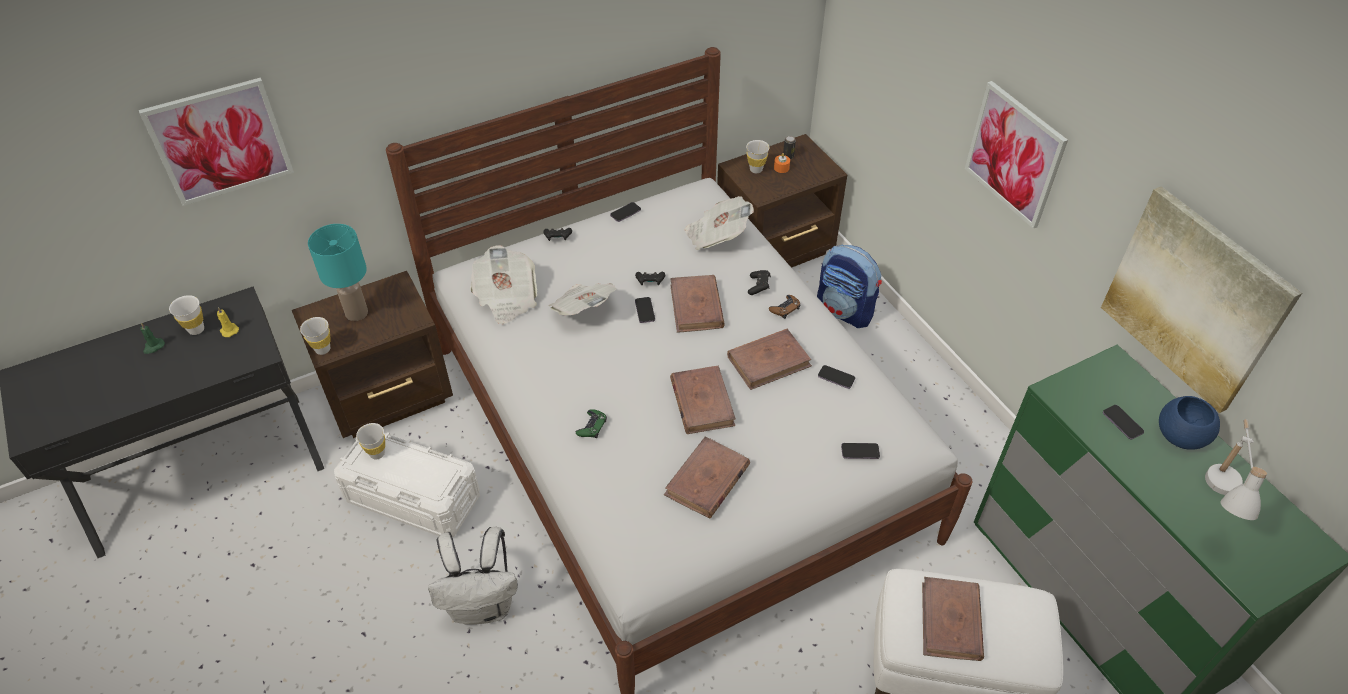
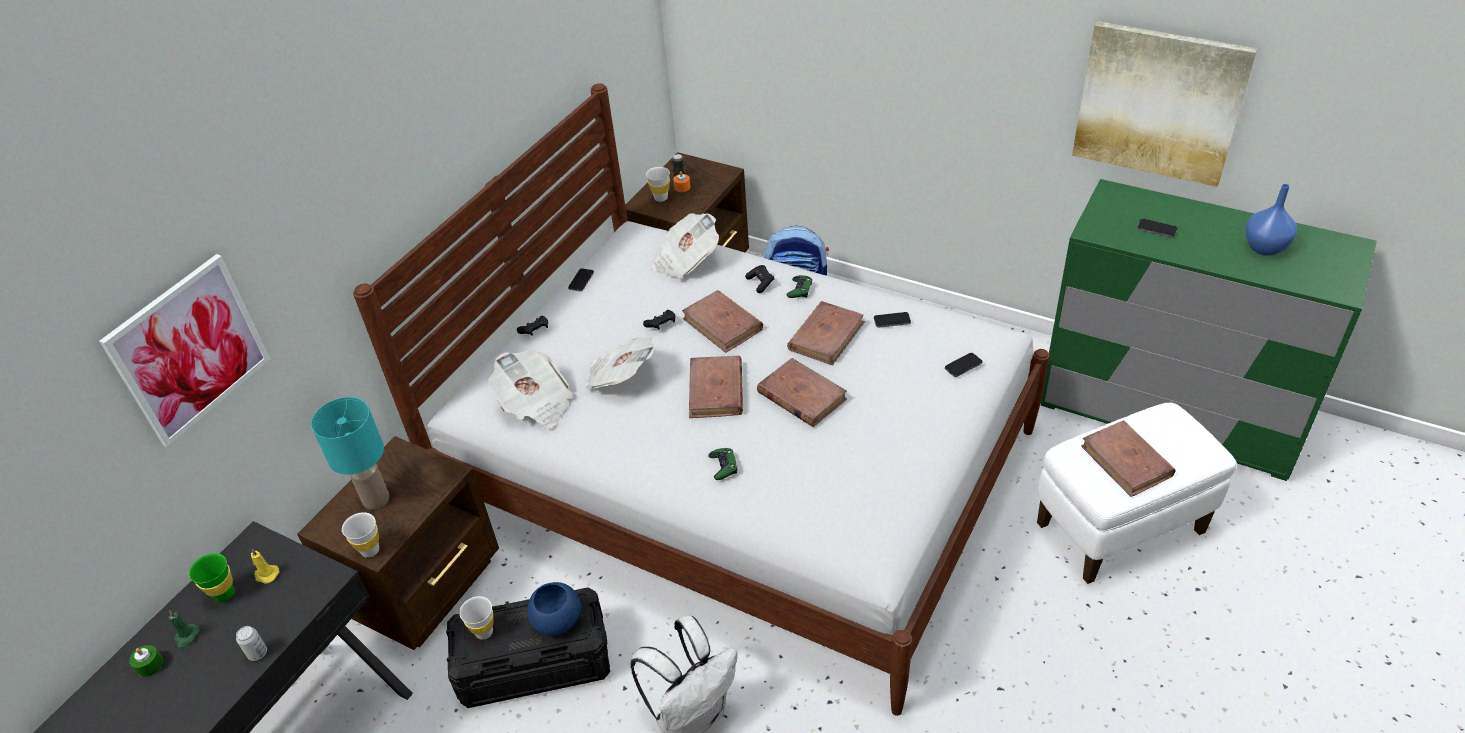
camera: 30 degrees left, 5 degrees down
(120, 353) = (150, 665): none -> green candle
(180, 383) = (257, 653): none -> can
(196, 329) = (224, 594): white cup -> green cup
(413, 497) = (534, 663): white storage box -> black storage box
(645, 311) = (679, 350): phone -> none
(707, 480) = (865, 453): brown book -> brown book (716, 390)
(785, 308) = (799, 290): brown game controller -> green game controller
(1014, 154) = (934, 62): picture -> none
(1180, 436) = (1201, 218): blue bowl -> blue bowl (556, 621)
(1218, 500) = (1265, 247): white table lamp -> blue vase

